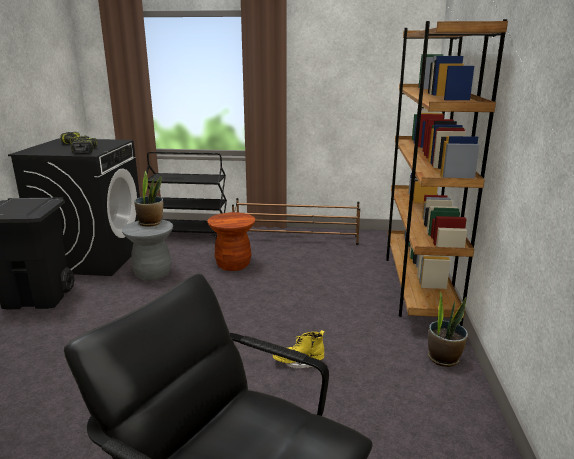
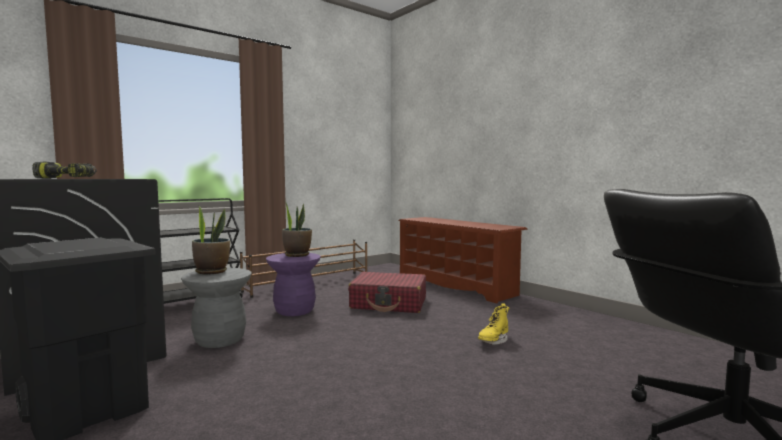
camera: 45 degrees left, 15 degrees down
(84, 151) = (112, 178): power drill -> none
(233, 265) = (294, 311): brown stool -> purple stool
(309, 284) = (389, 303): none -> red suitcase
(417, 286) = (456, 285): brown bookcase -> brown shoe rack
(443, 358) = (550, 309): potted plant -> potted plant (297, 255)

